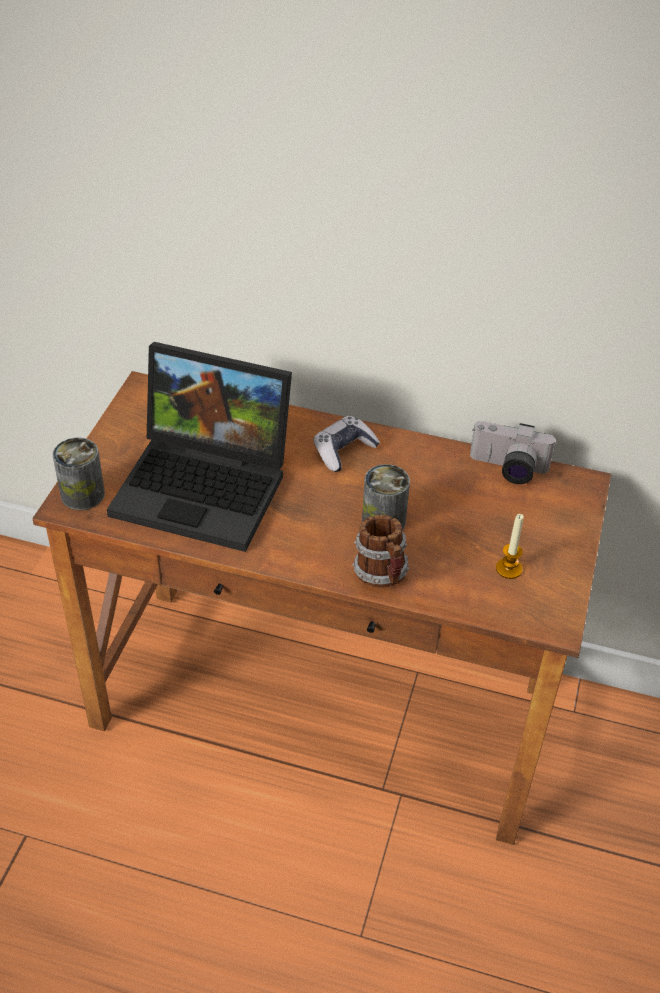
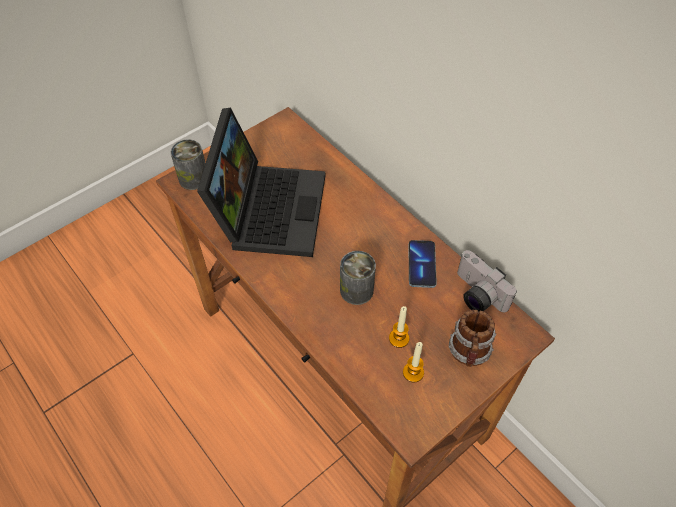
camera: 35 degrees right, 10 degrees up
(208, 485) = (268, 208): laptop -> laptop turned 135 degrees counterclockwise
(343, 450) = (373, 224): game controller -> none
(382, 575) = (323, 329): mug -> mug (469, 352)
(429, 466) = (421, 264): none -> phone
(467, 545) = (399, 338): none -> candle

